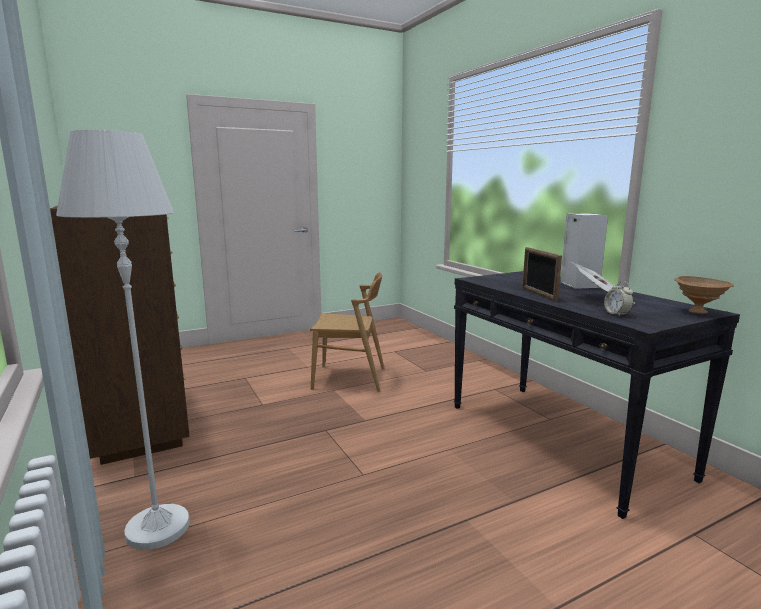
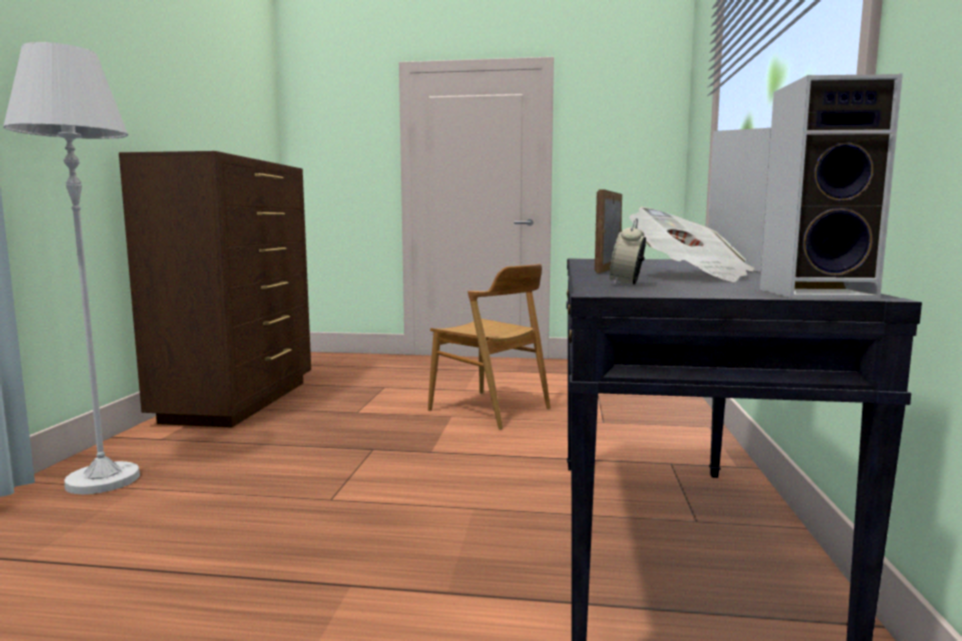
camera: 35 degrees right, 5 degrees down
(698, 312) = (819, 293): brown bowl -> speaker

